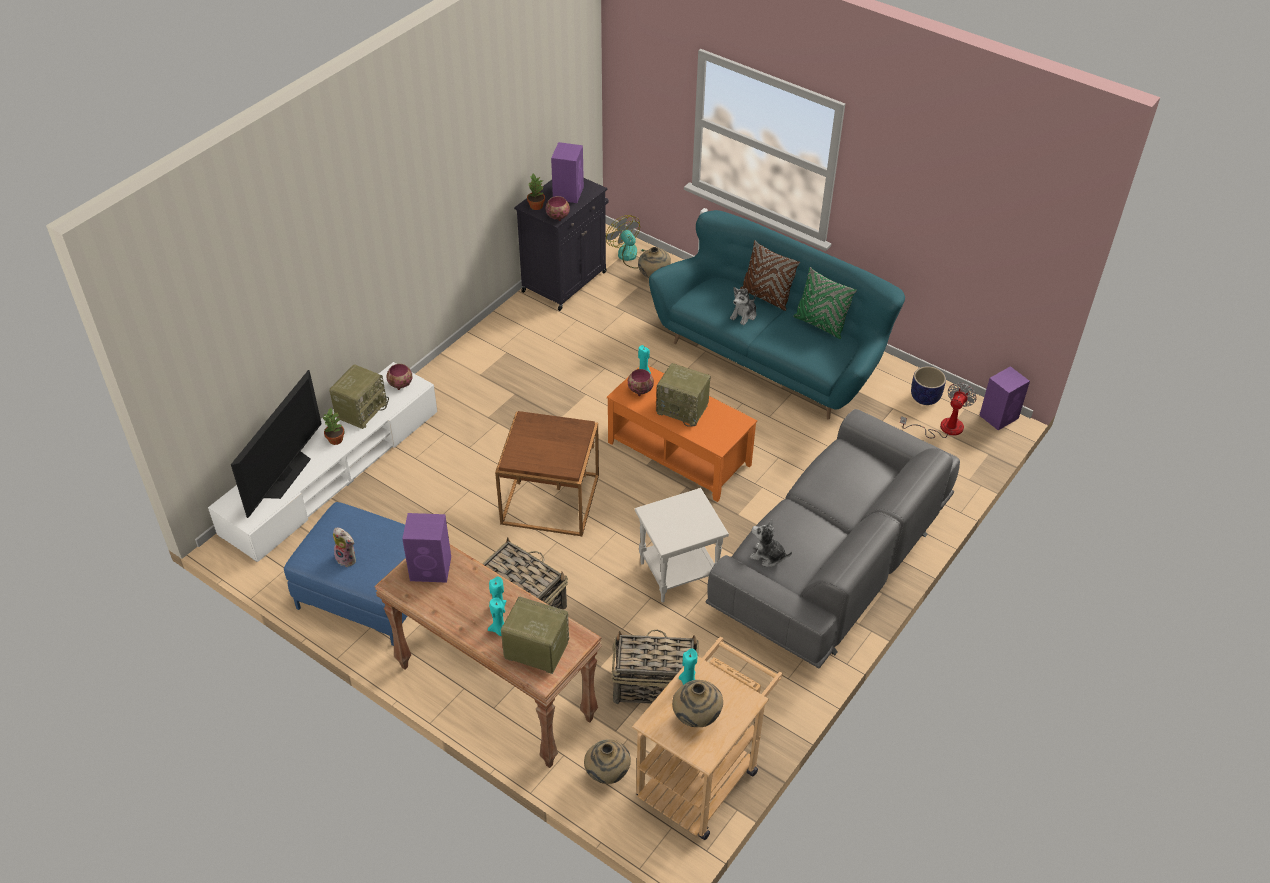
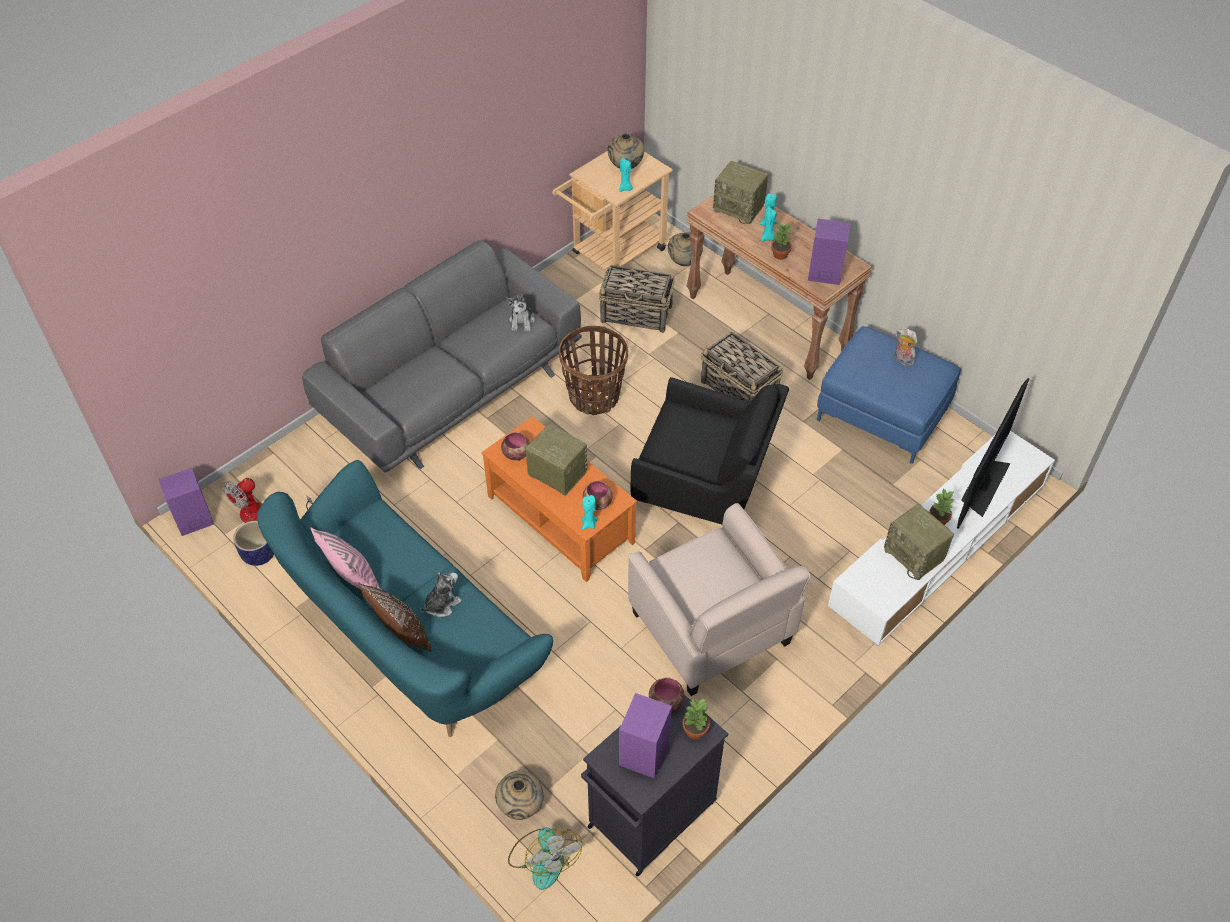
camera: 170 degrees left, 5 degrees up
(361, 410) = (915, 555): radio -> radio turned 75 degrees counterclockwise
(400, 385) = (873, 585): bowl -> bowl (516, 454)
(483, 587) = (779, 254): none -> potted plant
(533, 387) = (712, 630): none -> beige armchair
(550, 499) = (705, 485): brown side table -> black armchair
(678, 574) = (594, 396): white side table -> basket
(767, 556) = (522, 321): plush toy -> plush toy turned 60 degrees clockwise
(820, 324) = (353, 579): green pillow -> pink pillow

